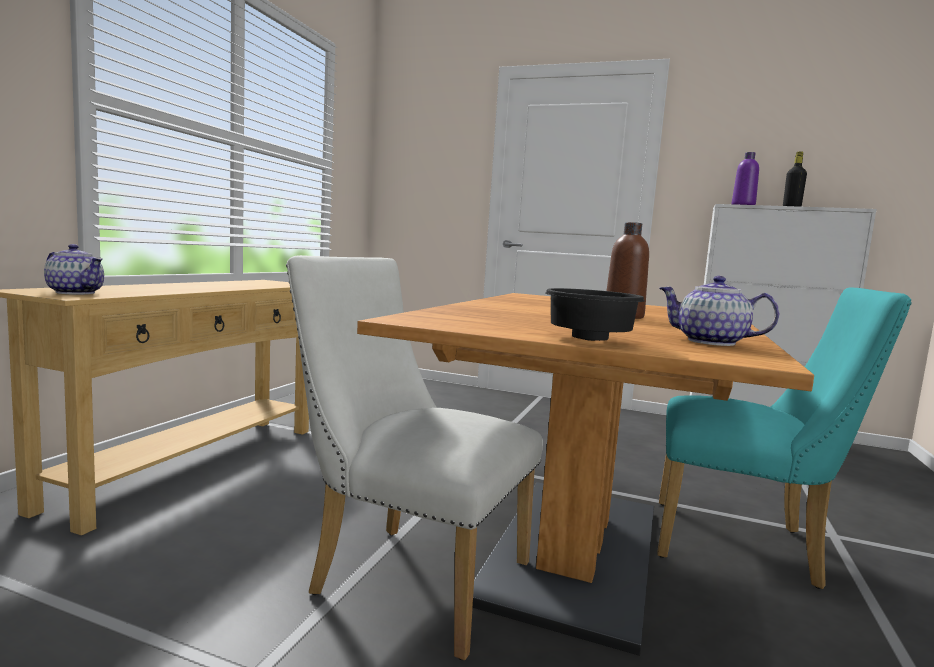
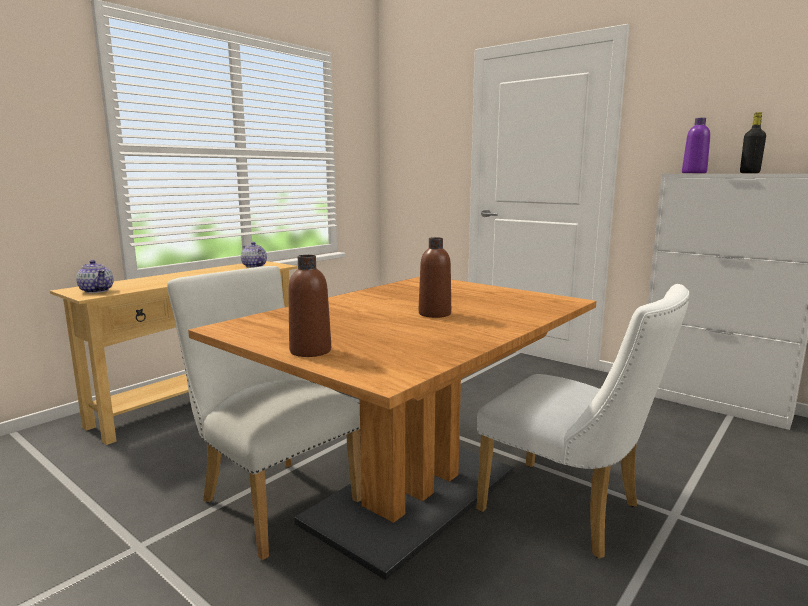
camera: 20 degrees right, 5 degrees up
(589, 339) = (310, 351): black bowl -> brown bottle
(712, 342) = (414, 354): teapot -> teapot (254, 266)
(746, 545) = (570, 512): turquoise chair -> white chair

